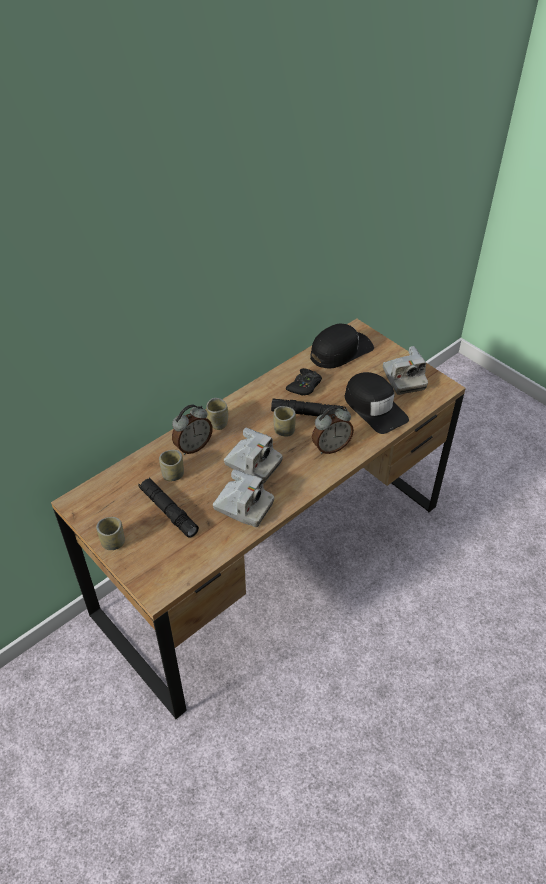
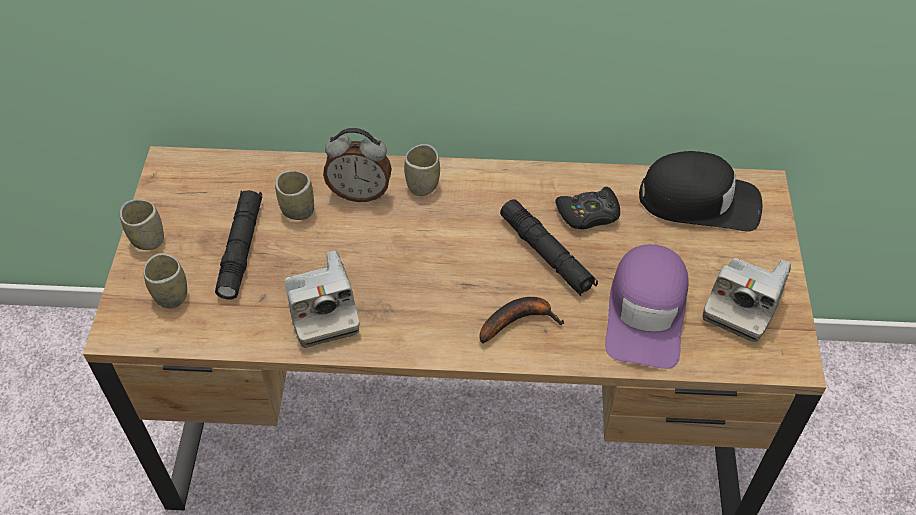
camera: 45 degrees right, 5 degrees up
(253, 464) = (398, 266): camera -> none
(284, 430) = (488, 253): cup -> cup (171, 295)
(330, 447) = (518, 320): alarm clock -> banana
(374, 407) = (646, 313): black cap -> purple cap

